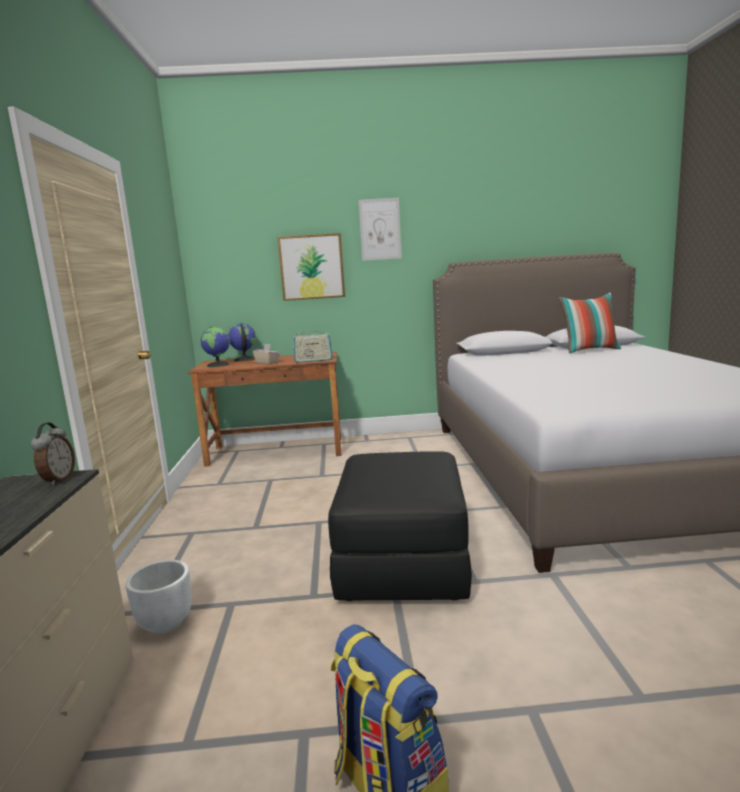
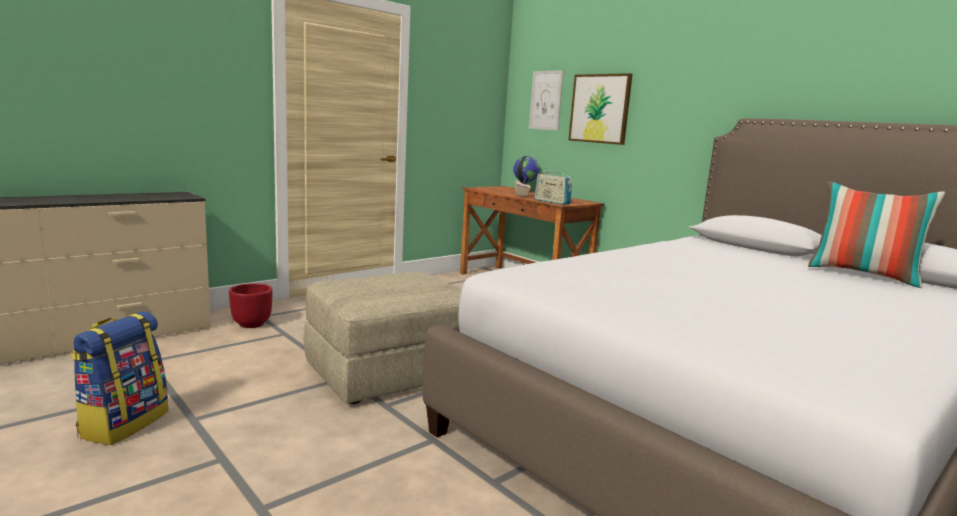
camera: 50 degrees right, 0 degrees up
(58, 480) = (183, 196): alarm clock -> none
(165, 623) = (252, 324): white planter -> red planter
(218, 364) = (495, 189): globe -> none
(380, 229) = (673, 71): picture -> picture (546, 100)
(401, 561) = (389, 371): black ottoman -> beige ottoman

